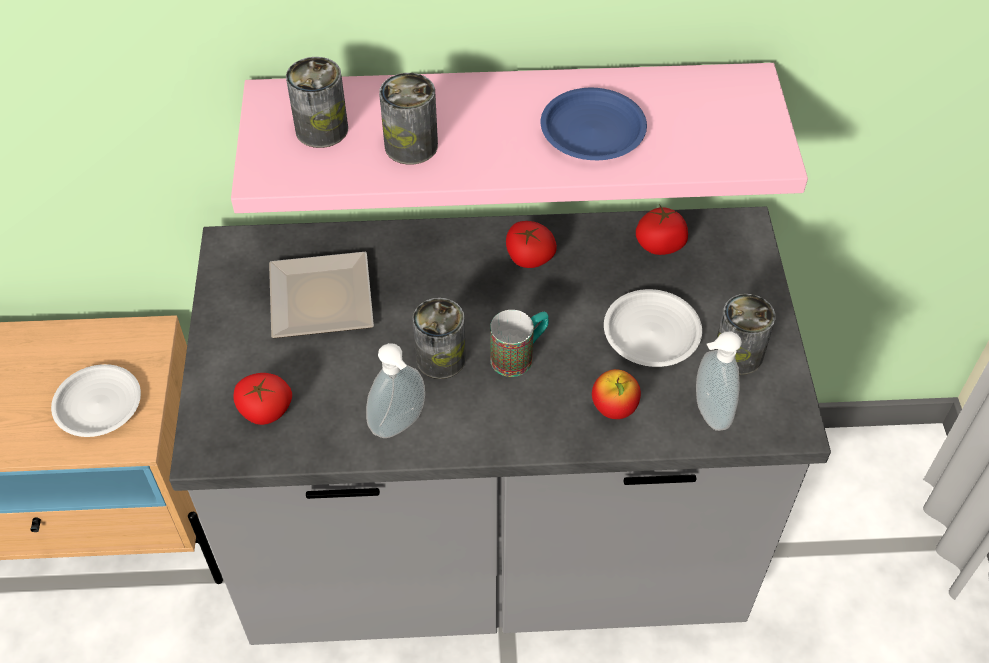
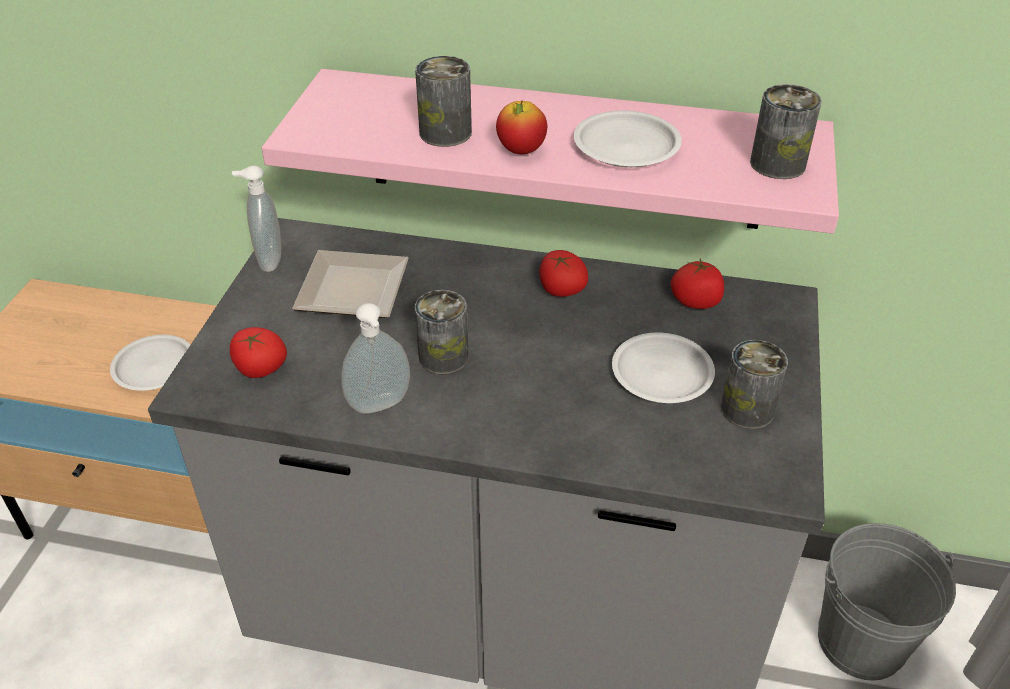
camera: 15 degrees right, 10 degrees down
(321, 129) = (369, 110): can -> can (777, 164)
(519, 355) = (521, 368): mug -> none
(593, 131) = (626, 147): blue plate -> white plate
(614, 409) = (599, 433): apple -> apple (521, 151)
(707, 413) = (697, 456): soap dispenser -> soap dispenser (268, 261)
(829, 501) = (861, 641): none -> grey bucket

